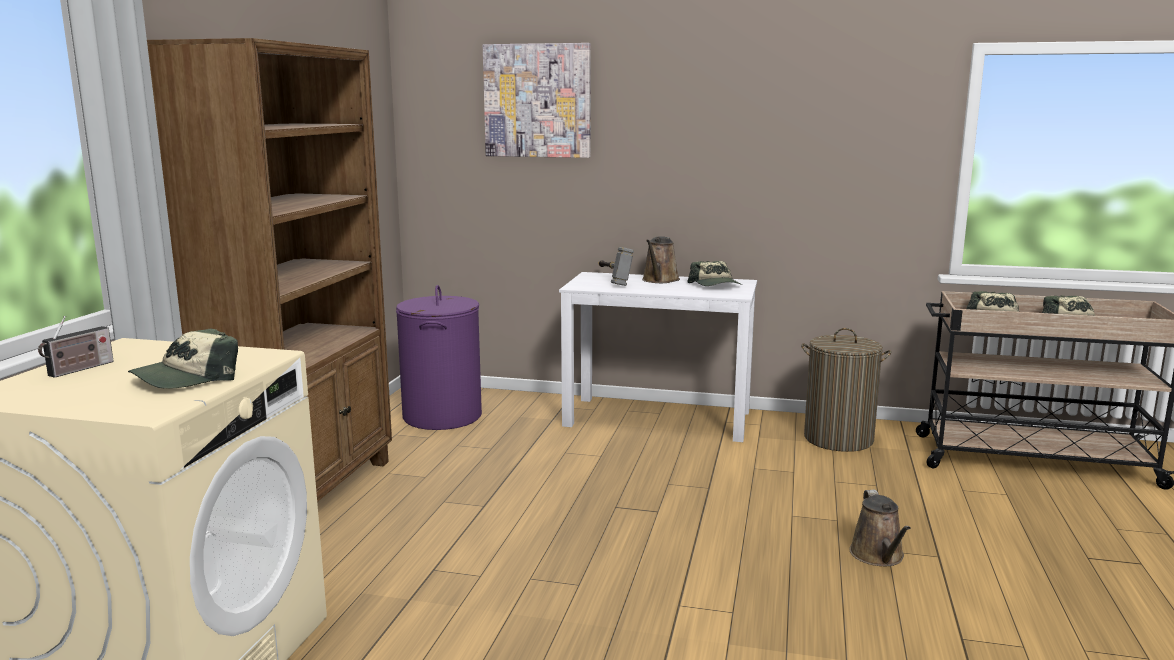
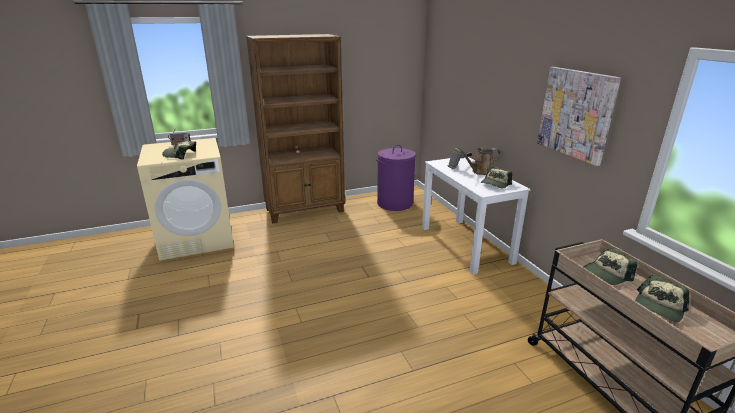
camera: 55 degrees right, 10 degrees up
(537, 101) = (464, 59): picture -> picture (576, 114)
(838, 439) = (523, 301): laundry basket -> none
(878, 556) = (392, 349): brown watering can -> none

